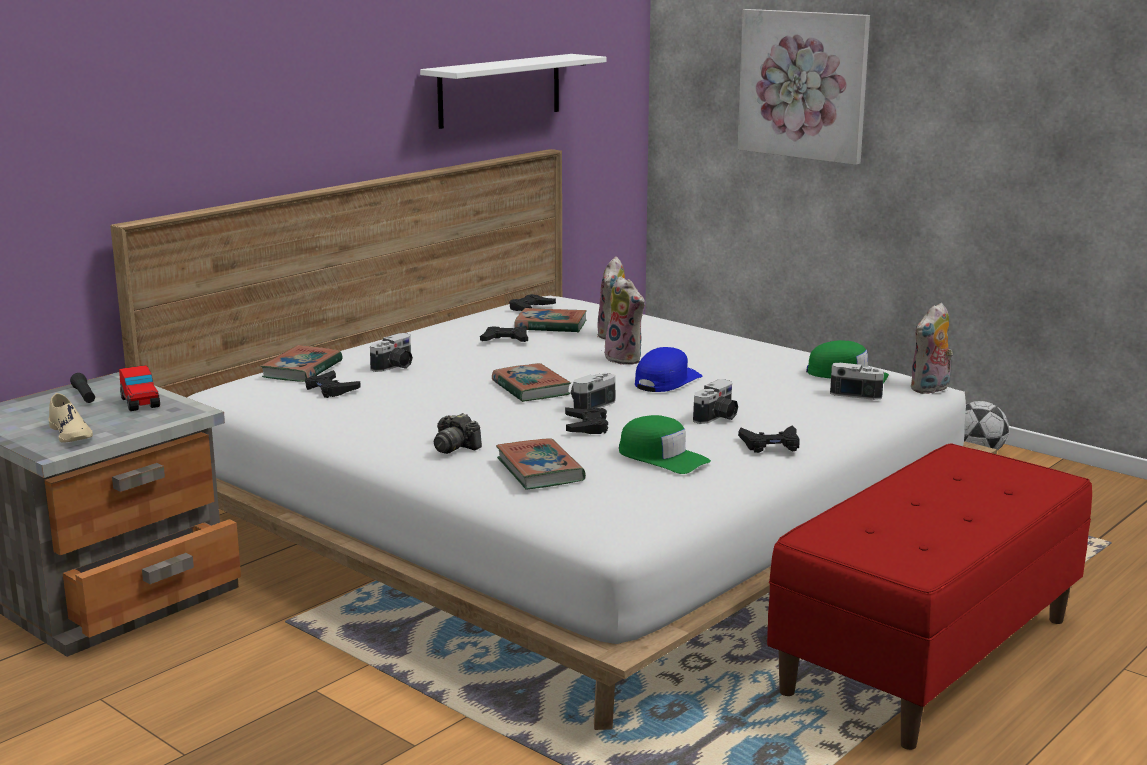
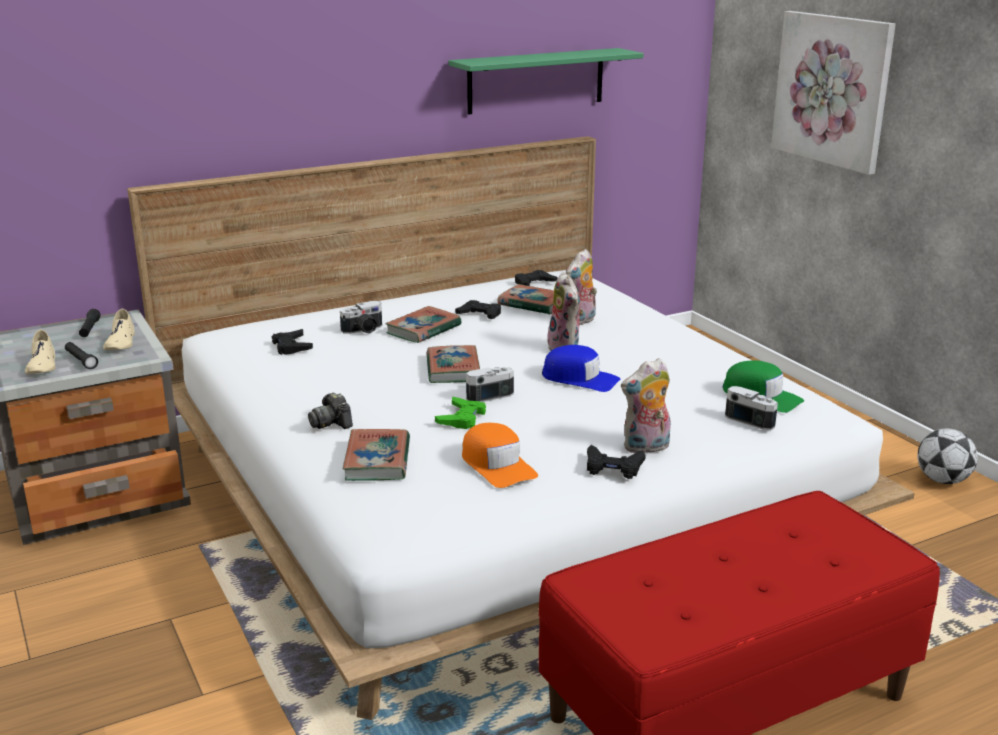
camera: 20 degrees right, 5 degrees up
(114, 424) = (81, 360): none -> black flashlight
(140, 403) = (121, 342): toy car -> beige shoe
(302, 369) = (289, 323): book -> book (423, 329)
(500, 90) = (536, 80): white shelf -> green shelf
(586, 426) = (462, 418): black game controller -> green game controller
(662, 457) = (497, 465): green cap -> orange cap
(666, 381) = (580, 379): blue cap -> blue cap turned 60 degrees clockwise
(718, 417) = (590, 427): camera -> none
(930, 389) = (840, 424): plush toy -> plush toy (646, 448)

